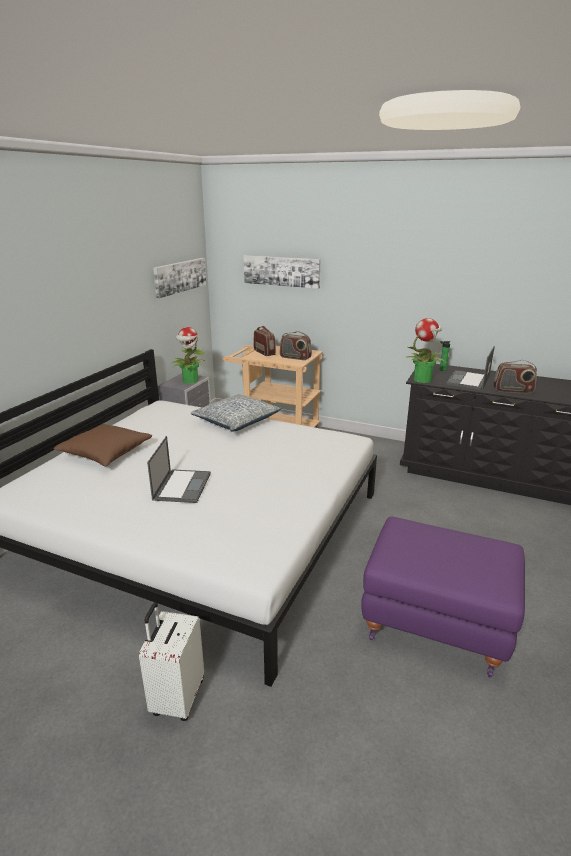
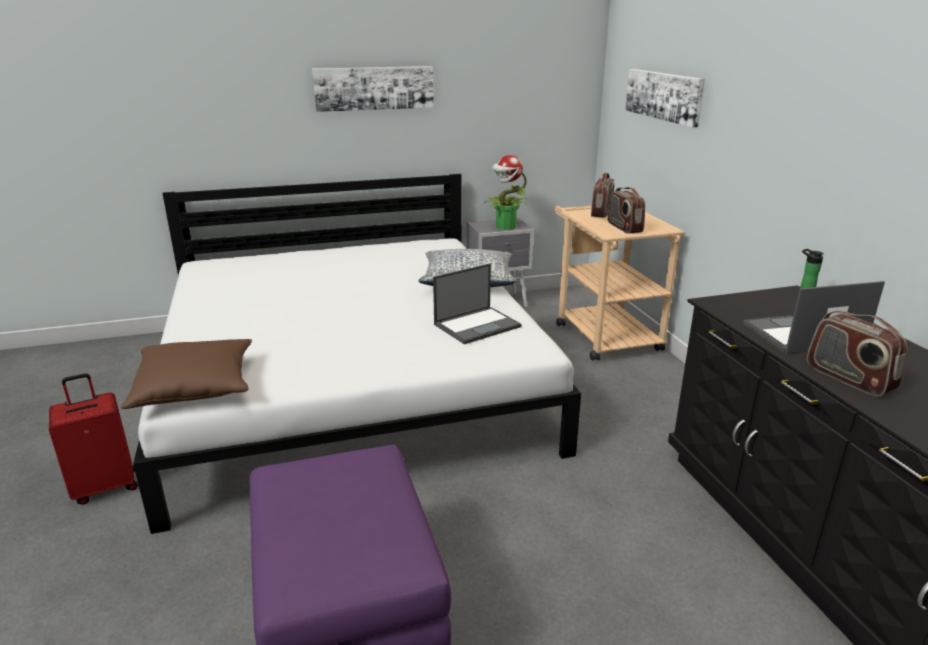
camera: 50 degrees right, 0 degrees up
(106, 453) = (312, 263): brown pillow -> brown pillow (195, 387)
(177, 698) = (105, 486): white suitcase -> red suitcase
(180, 276) = (538, 90): picture -> picture (374, 88)
(182, 486) = (293, 311): laptop -> laptop (477, 325)
(422, 379) = (723, 305): potted plant -> none

